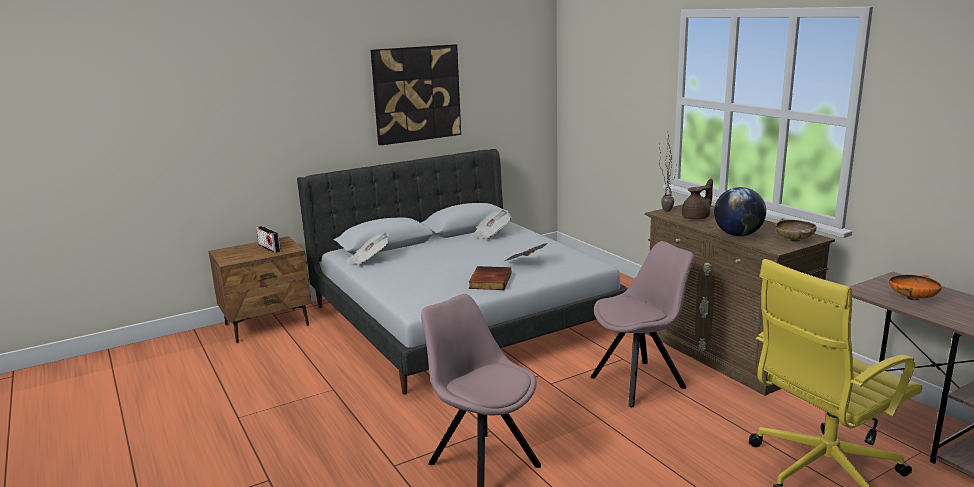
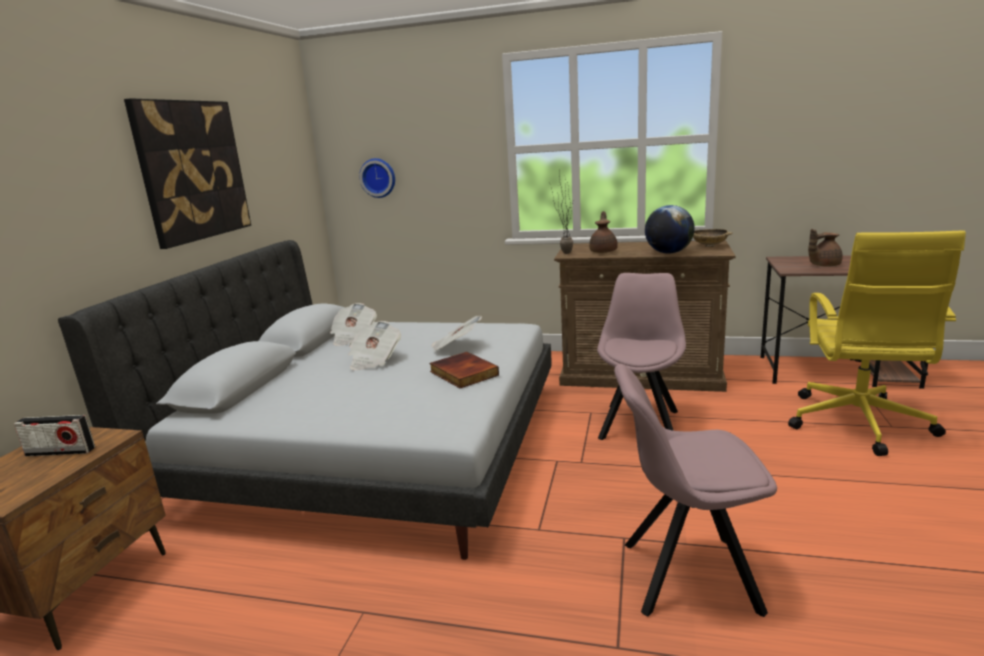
camera: 45 degrees left, 0 degrees up
(368, 260) = (253, 410): newspaper -> newspaper (374, 360)
(590, 106) = (378, 177): none -> wall clock
(912, 298) = (823, 265): orange bowl -> brown teapot

